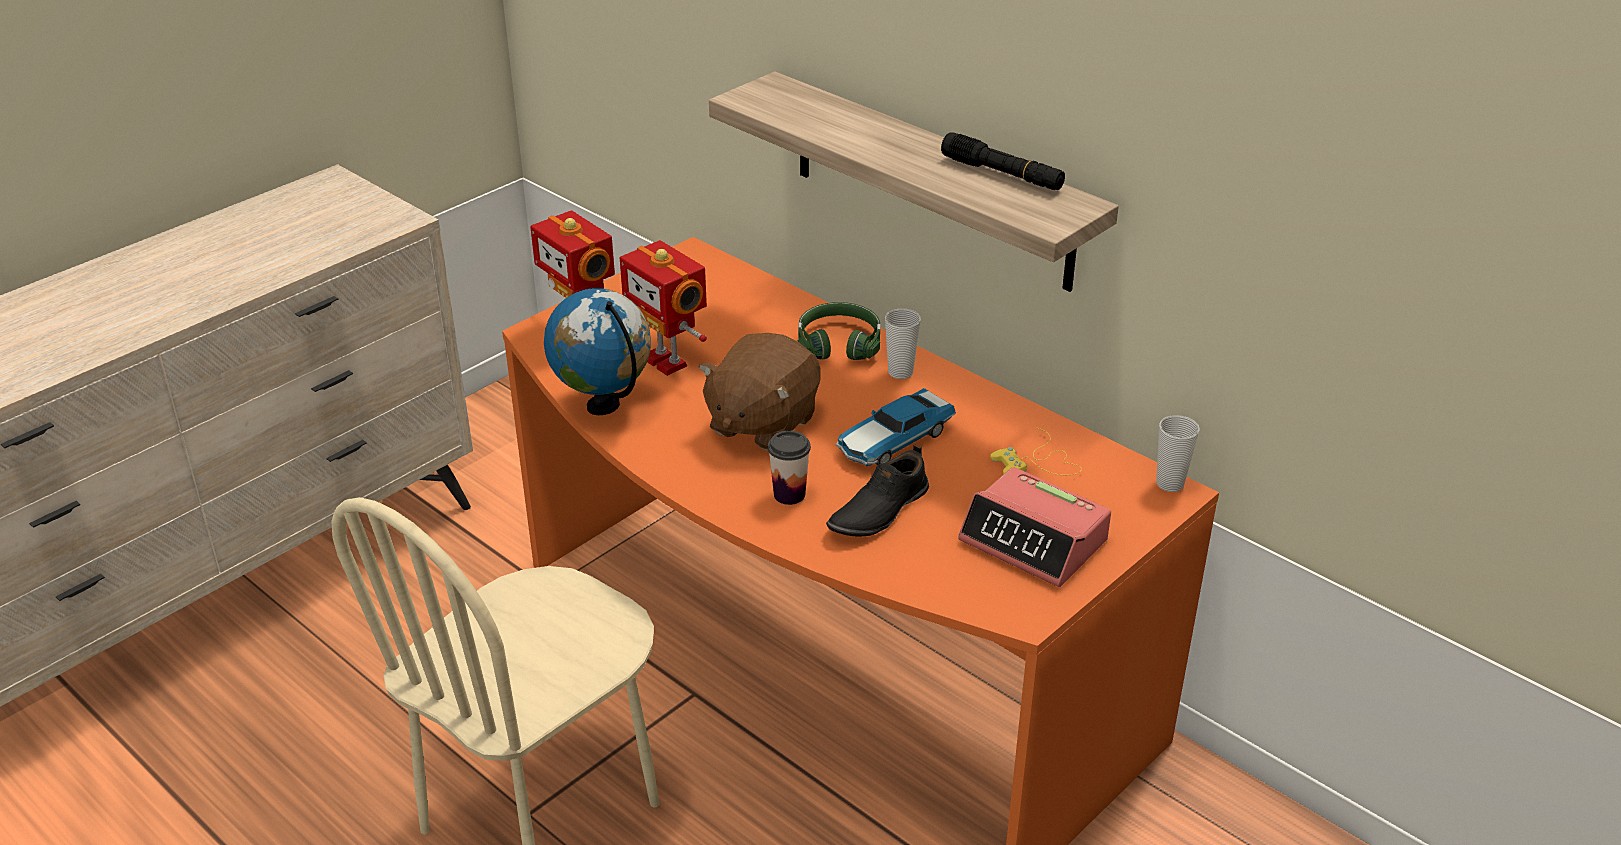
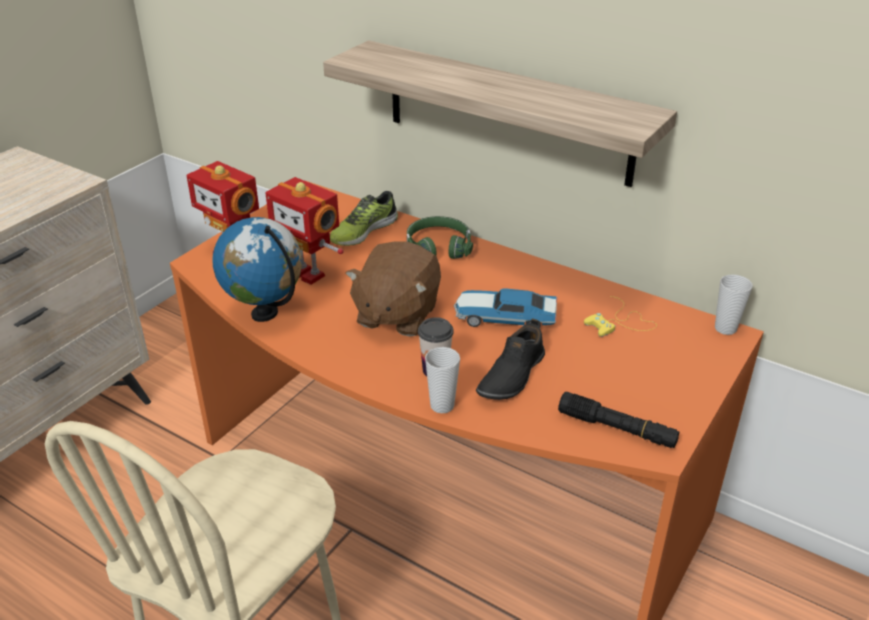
camera: 10 degrees left, 0 degrees up
(749, 312) = (363, 231): none -> shoe
(893, 441) = (504, 317): toy car -> toy car turned 60 degrees clockwise
(900, 372) = (492, 264): cup -> cup (442, 405)
(1002, 174) = (576, 96): black flashlight -> black flashlight (617, 429)
(1034, 541) = (642, 386): alarm clock -> none

